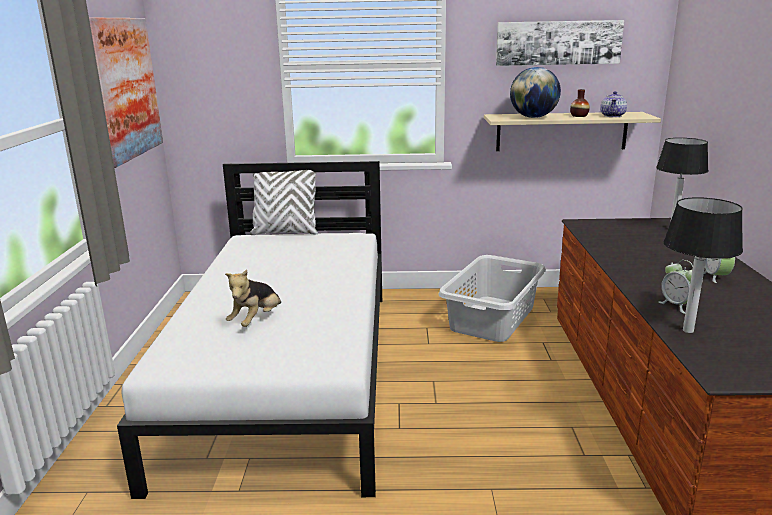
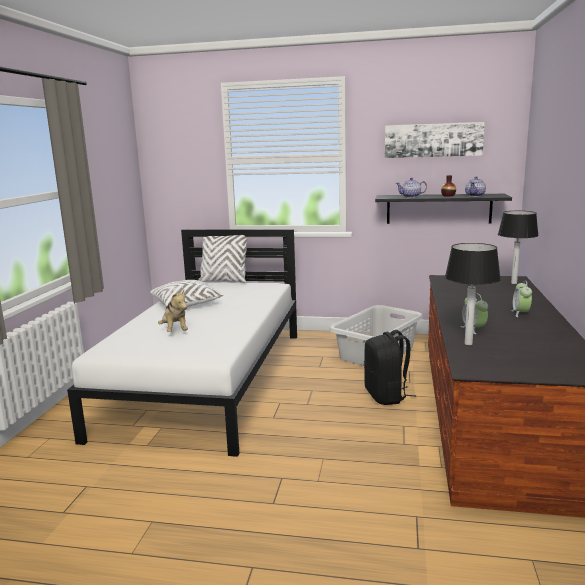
camera: 10 degrees right, 5 degrees down
(125, 88) = (113, 174): picture -> none
(252, 273) = (187, 304): none -> white pillow
(256, 320) = (175, 331): plush toy -> plush toy turned 60 degrees counterclockwise
(531, 383) = (386, 396): none -> black backpack
(533, 117) = (411, 196): globe -> teapot
(561, 131) = (438, 209): beige shelf -> black shelf

